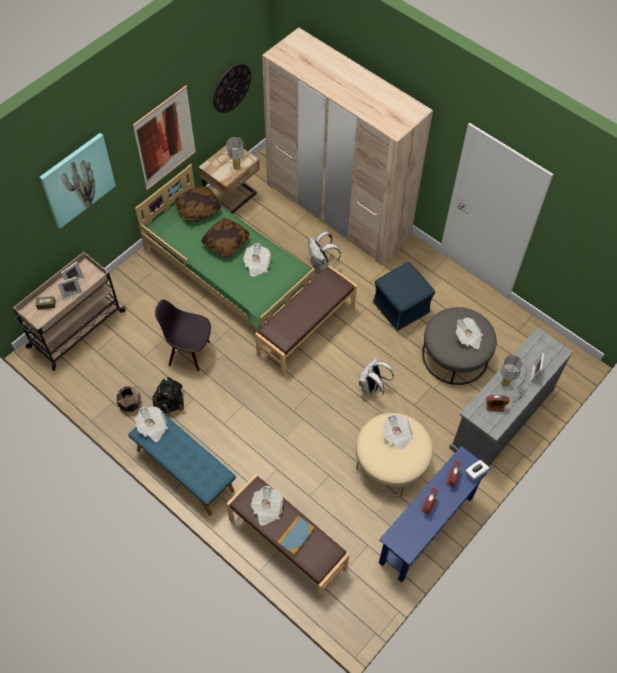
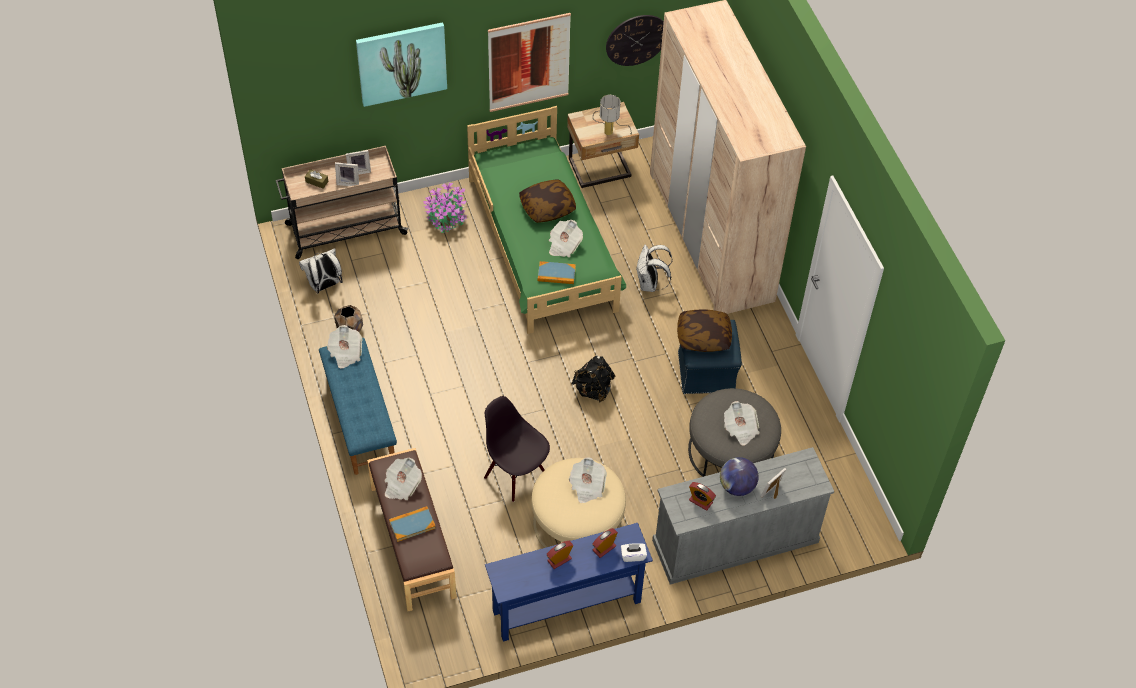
camera: 30 degrees right, 5 degrees down
(146, 285) = (446, 218): none -> potted plant
(170, 403) = (390, 347): black backpack -> black backpack (593, 389)
(189, 353) = (444, 307): black chair -> black chair (516, 475)
(198, 209) = (542, 160): pillow -> pillow (703, 337)
(266, 289) = (556, 274): none -> book
(306, 330) = (583, 344): brown bench -> none
(372, 388) = (612, 438): white backpack -> white backpack (324, 286)
(510, 382) = (737, 486): table lamp -> globe

